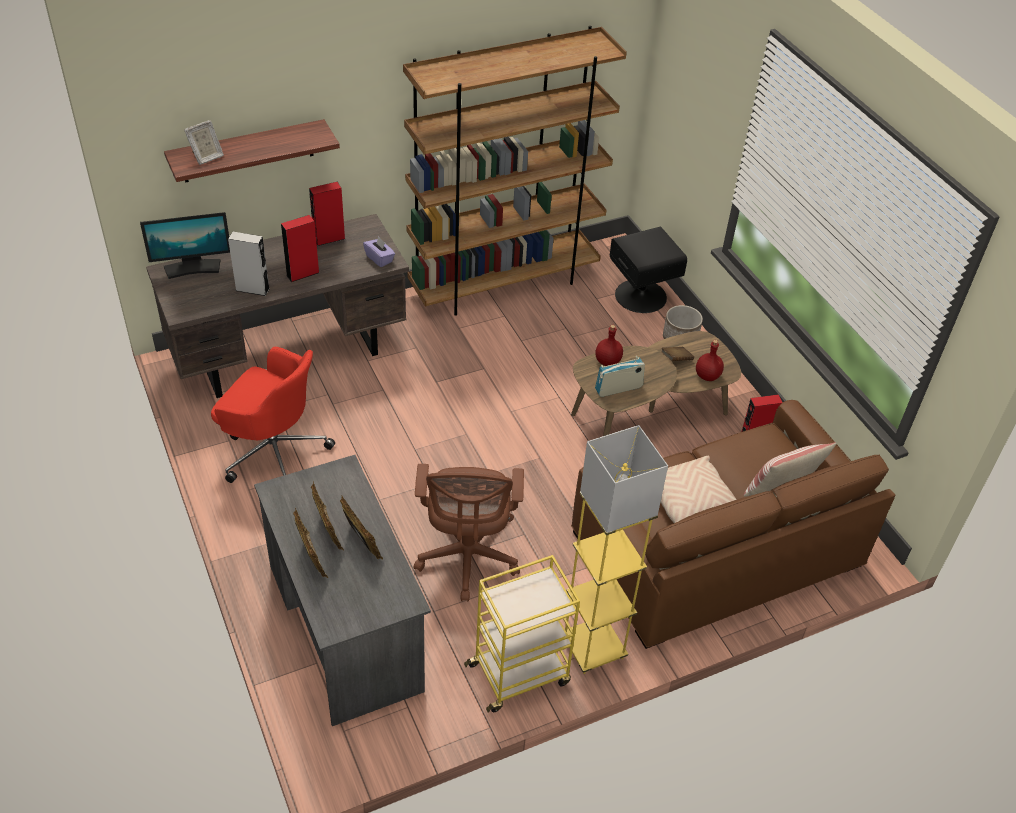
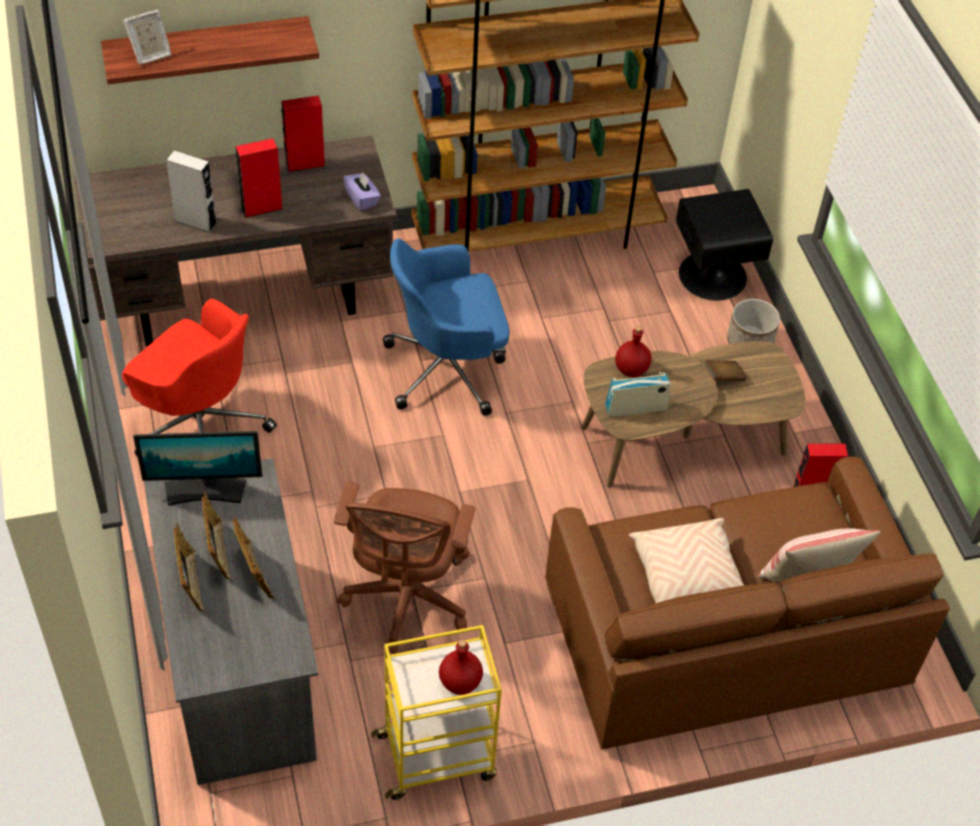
camera: 10 degrees right, 5 degrees up
(192, 268) = (129, 184): monitor -> monitor (205, 489)
(459, 386) = (448, 369): none -> blue office chair
(593, 648) = (535, 738): yellow floor lamp -> none
(707, 376) = (758, 405): red bottle -> red bottle (460, 681)

